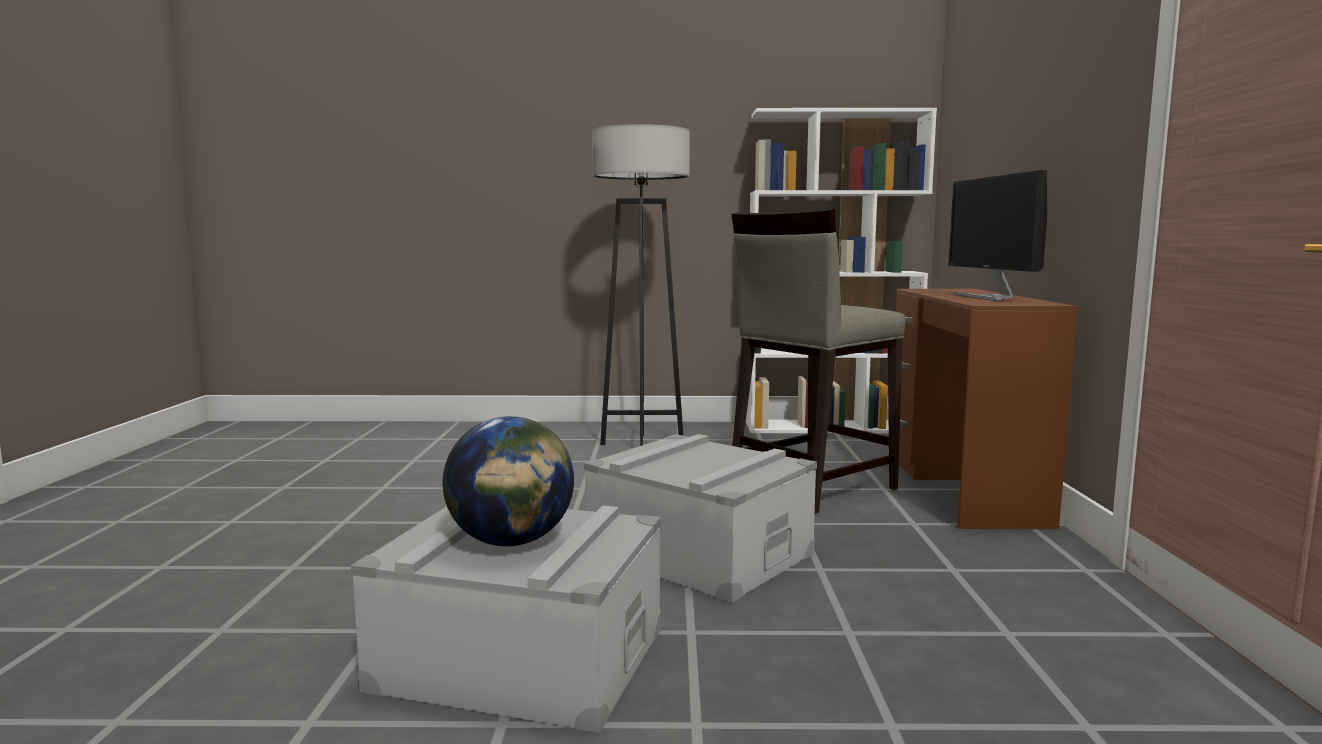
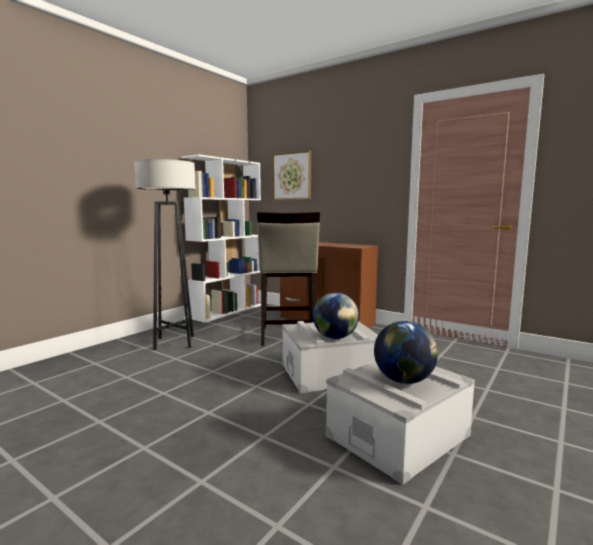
camera: 55 degrees left, 0 degrees up
(670, 470) = (335, 337): none -> globe
(982, 131) = (292, 176): none -> picture
(990, 297) = (337, 244): monitor -> none

